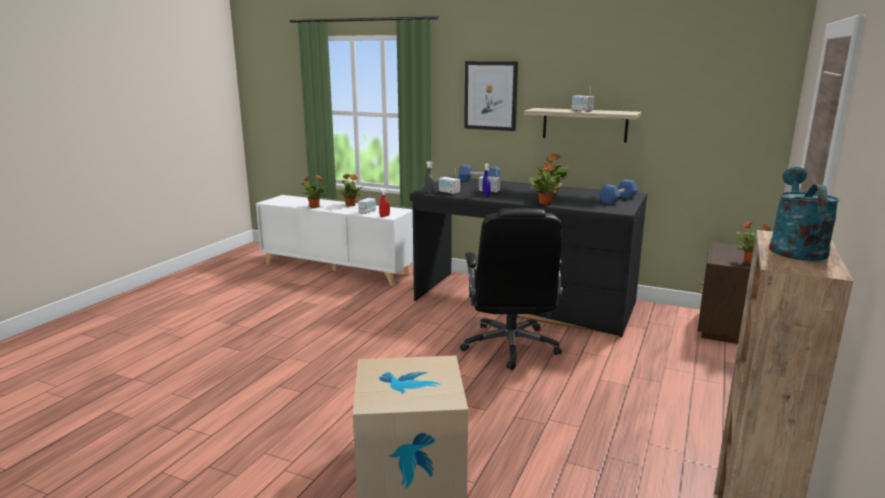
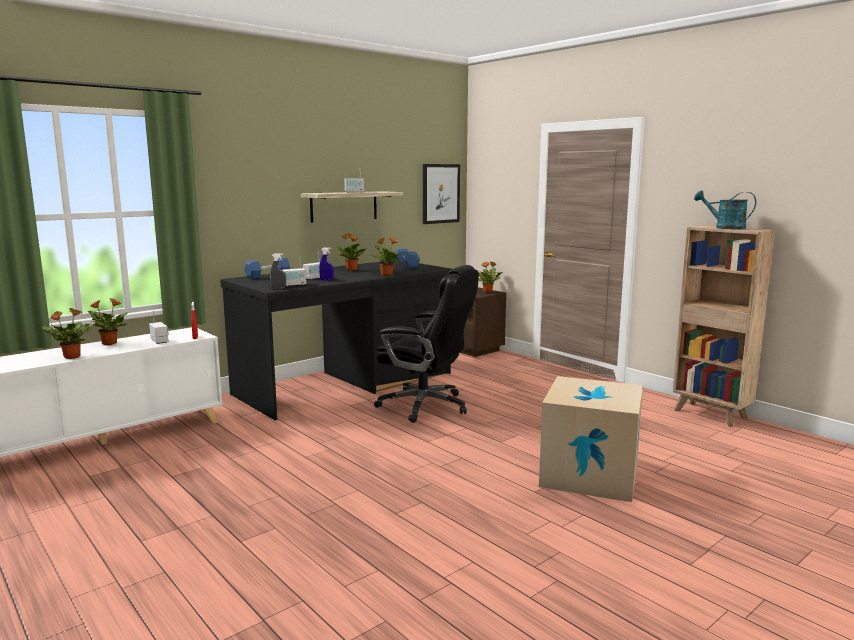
camera: 65 degrees left, 5 degrees down
(491, 95) = (256, 183): picture -> picture (440, 193)

